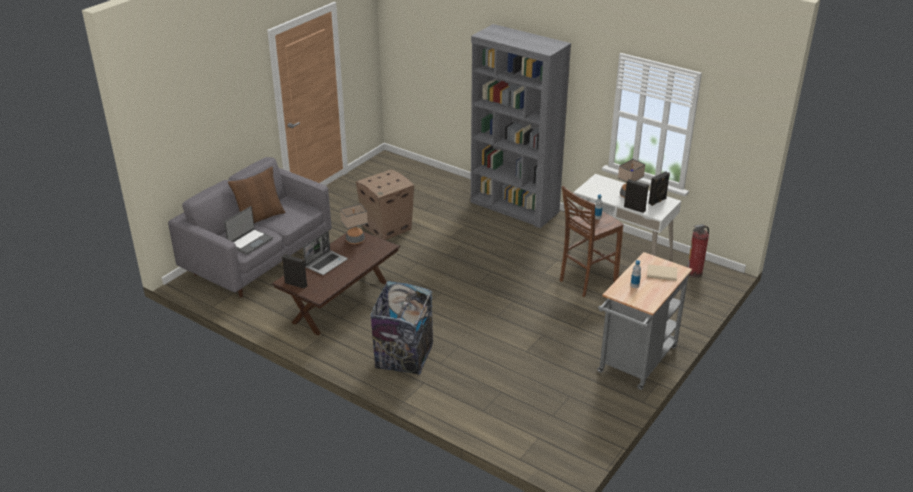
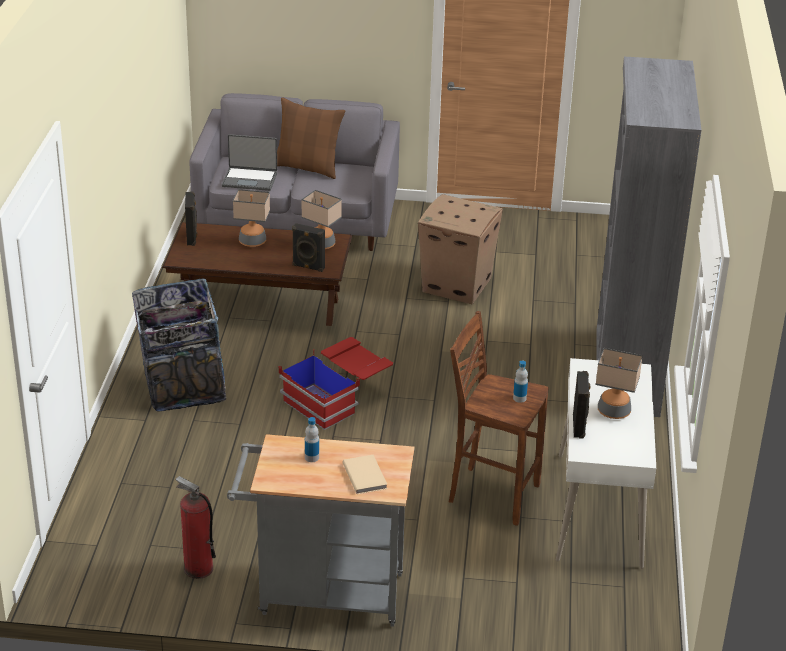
camera: 60 degrees right, 0 degrees up
(326, 263) = (252, 242): laptop -> table lamp
(462, 303) = (337, 399): none -> red storage box
(657, 201) = (626, 444): black speaker -> black speaker (308, 267)
(694, 273) = (625, 603): fire extinguisher -> fire extinguisher (198, 568)

